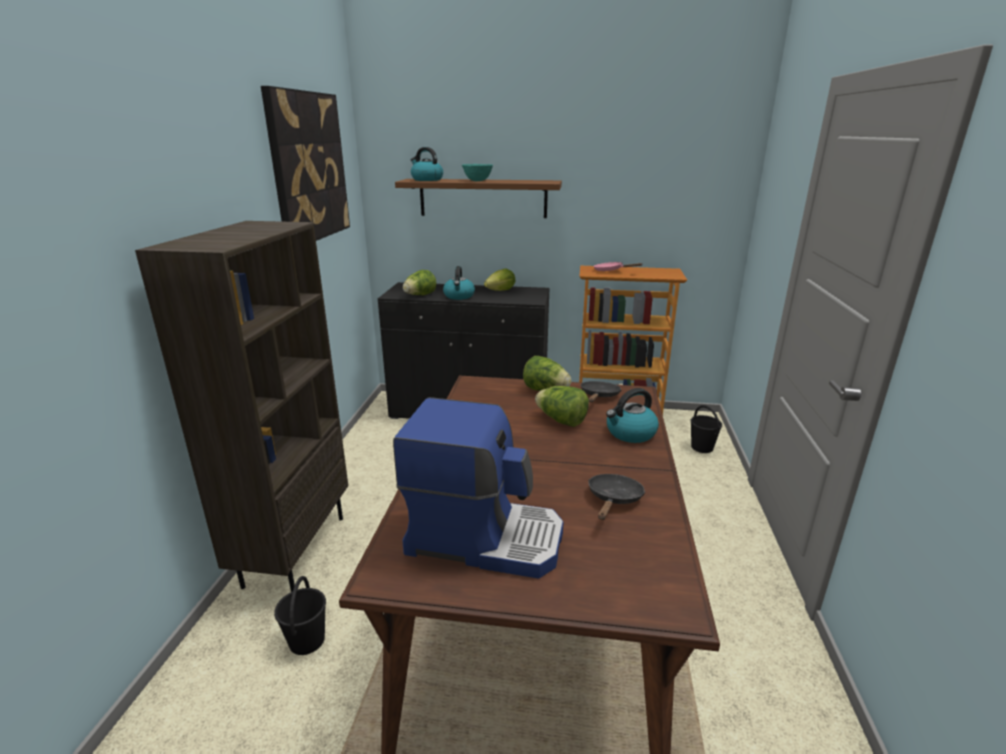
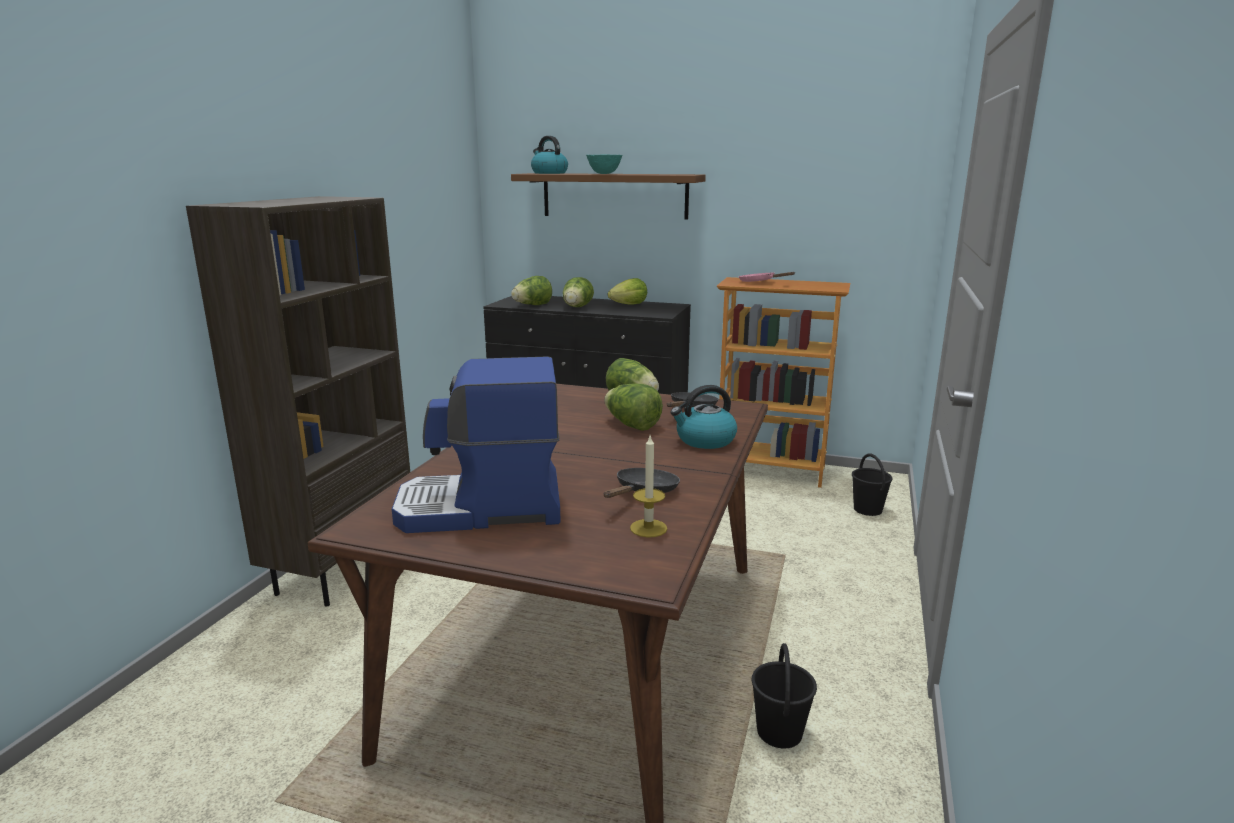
camera: 10 degrees right, 5 degrees down
(307, 641) = (324, 648): black bucket -> black bucket (779, 732)
(308, 167) = (407, 152): picture -> none
(459, 296) = (577, 308): kettle -> lettuce
(485, 537) = (482, 509): coffee machine -> coffee machine turned 150 degrees clockwise
(641, 544) = (648, 528): none -> candle

